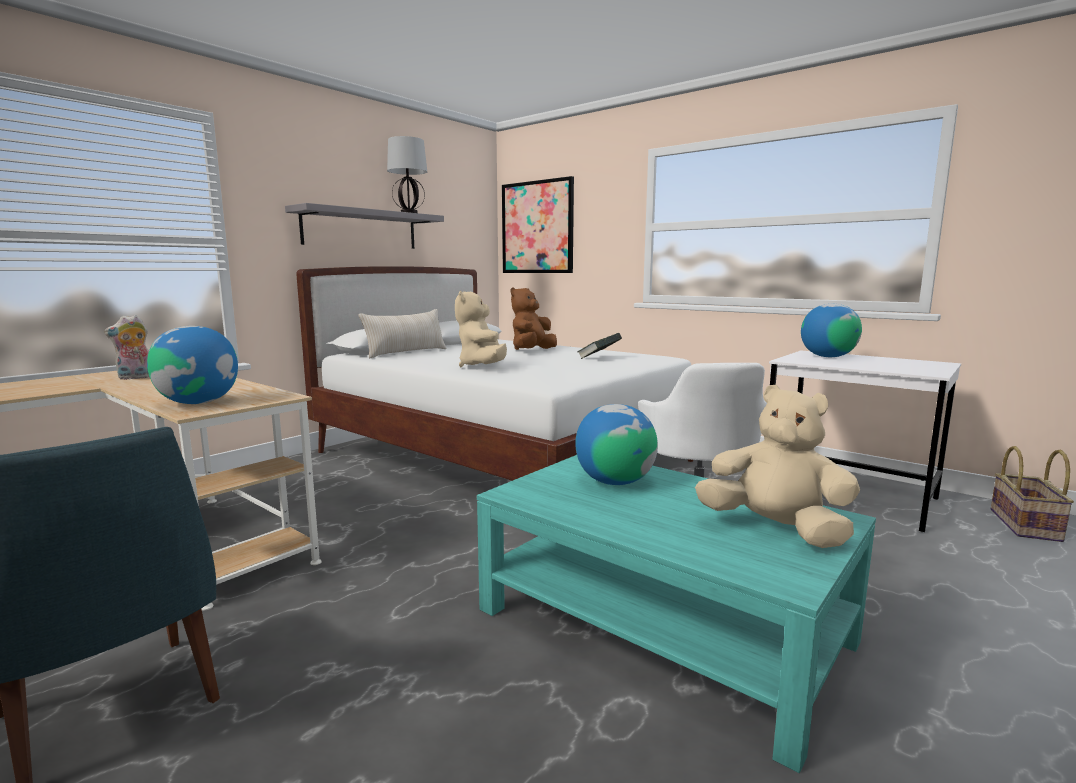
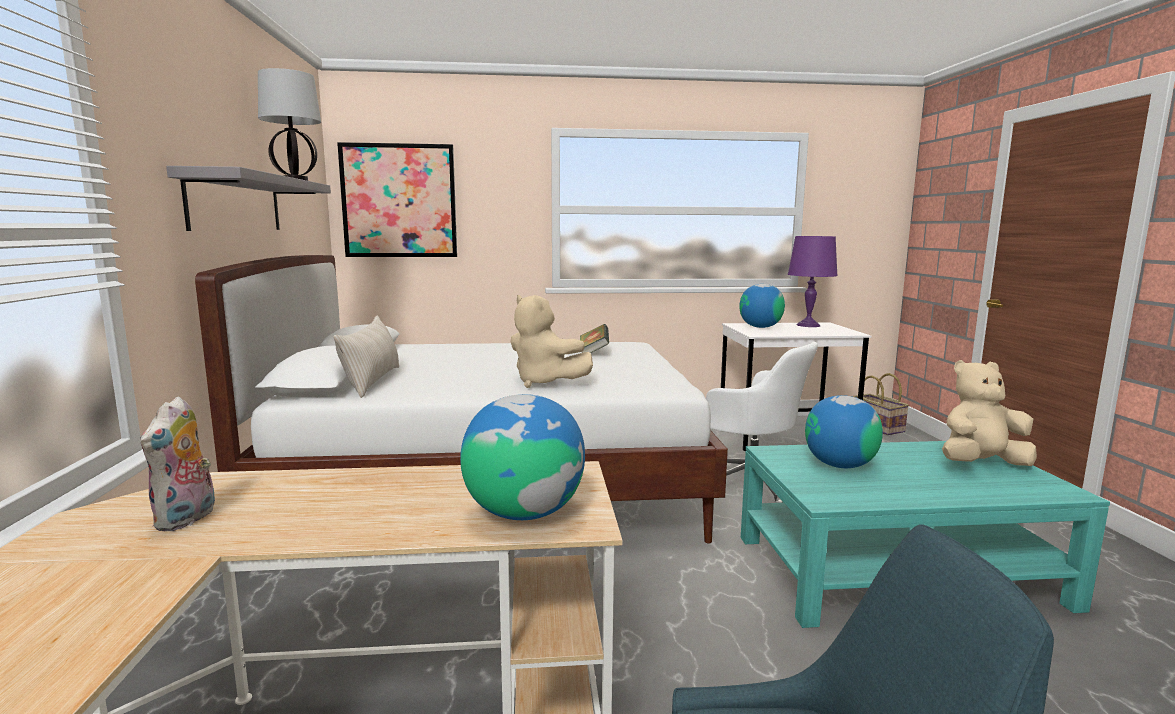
camera: 45 degrees left, 0 degrees up
(532, 351) = (500, 354): brown plush toy -> none
(907, 362) = (808, 325): none -> purple table lamp

